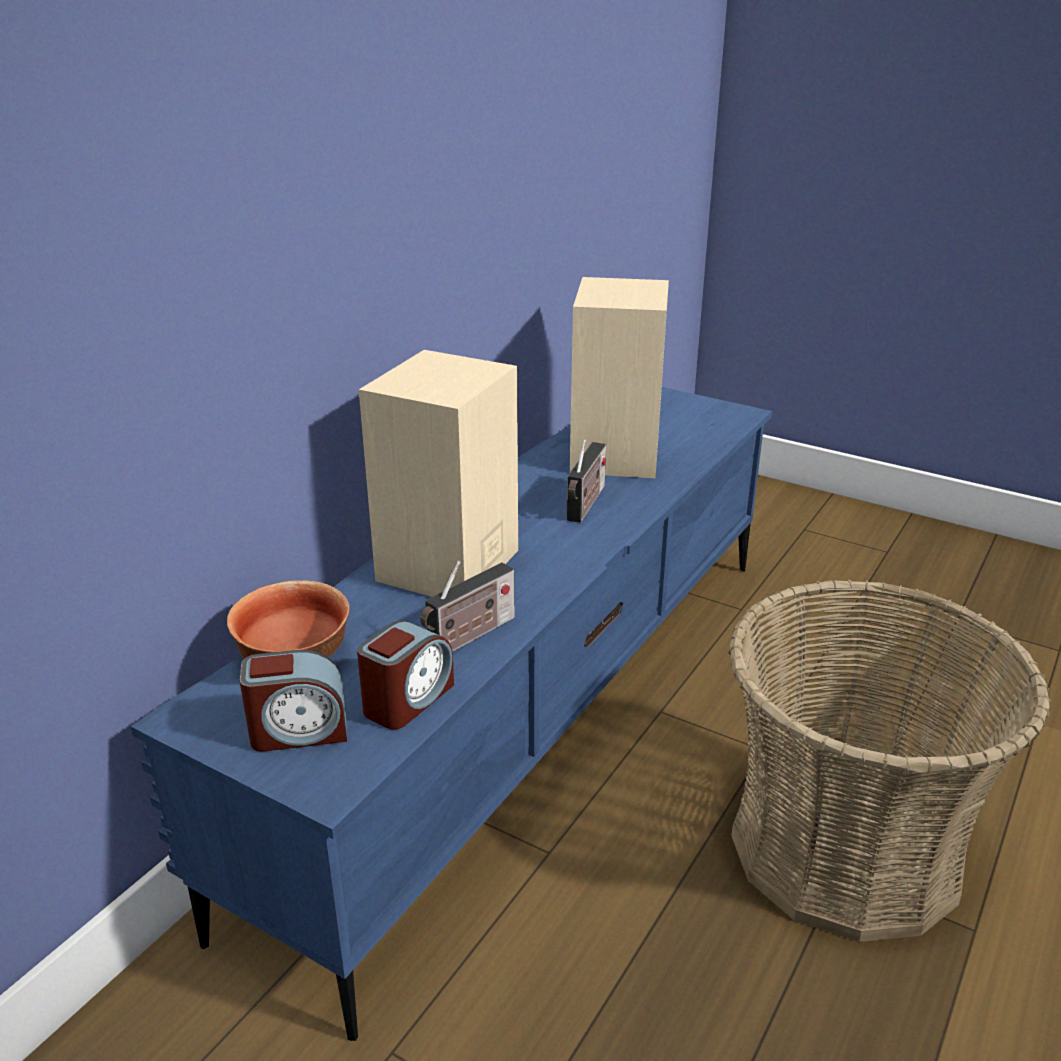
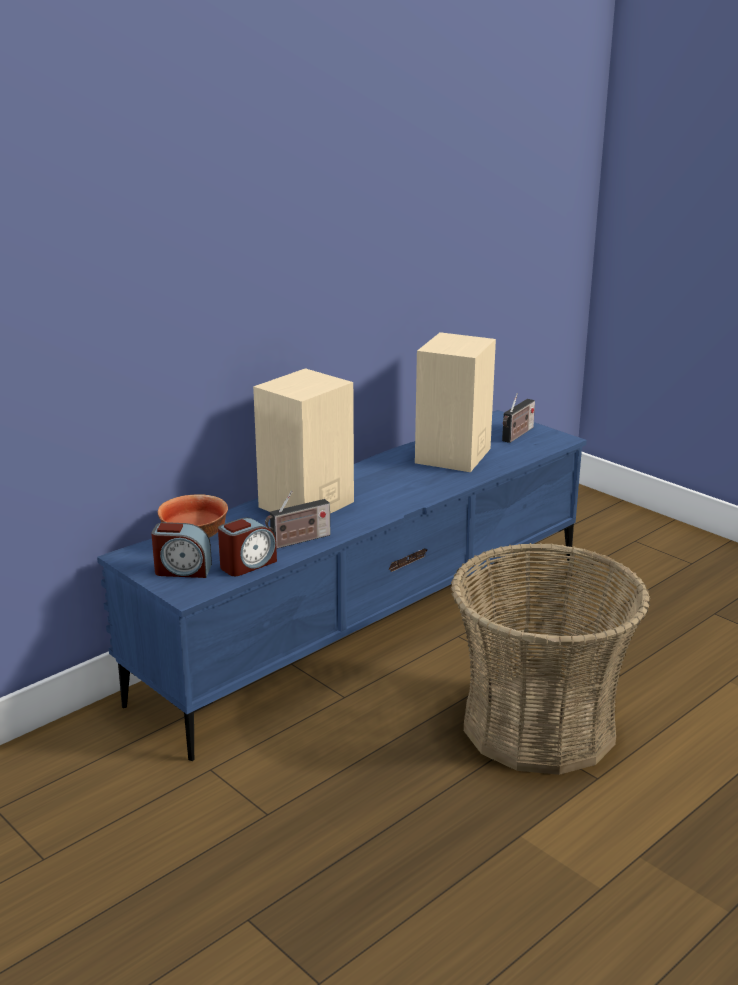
camera: 15 degrees right, 5 degrees down
(585, 505) = (413, 482): radio -> radio (517, 435)

